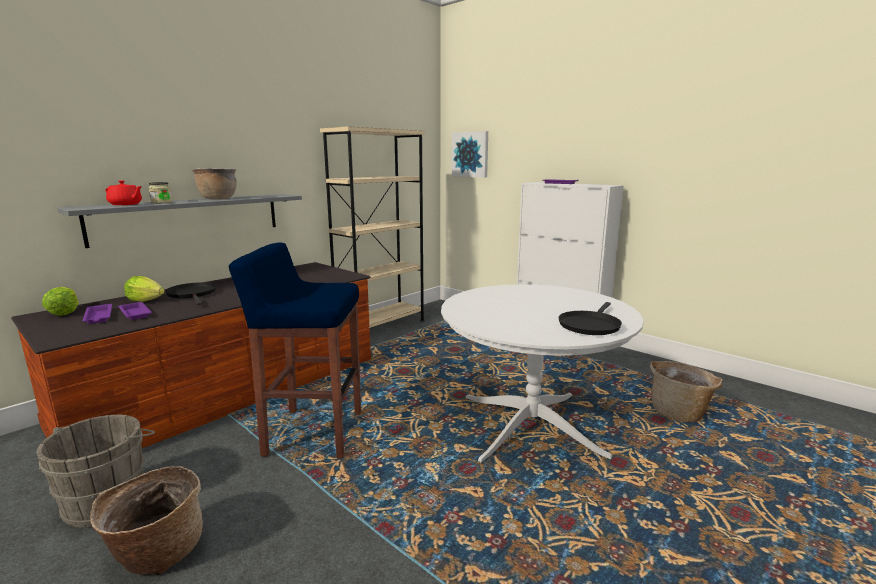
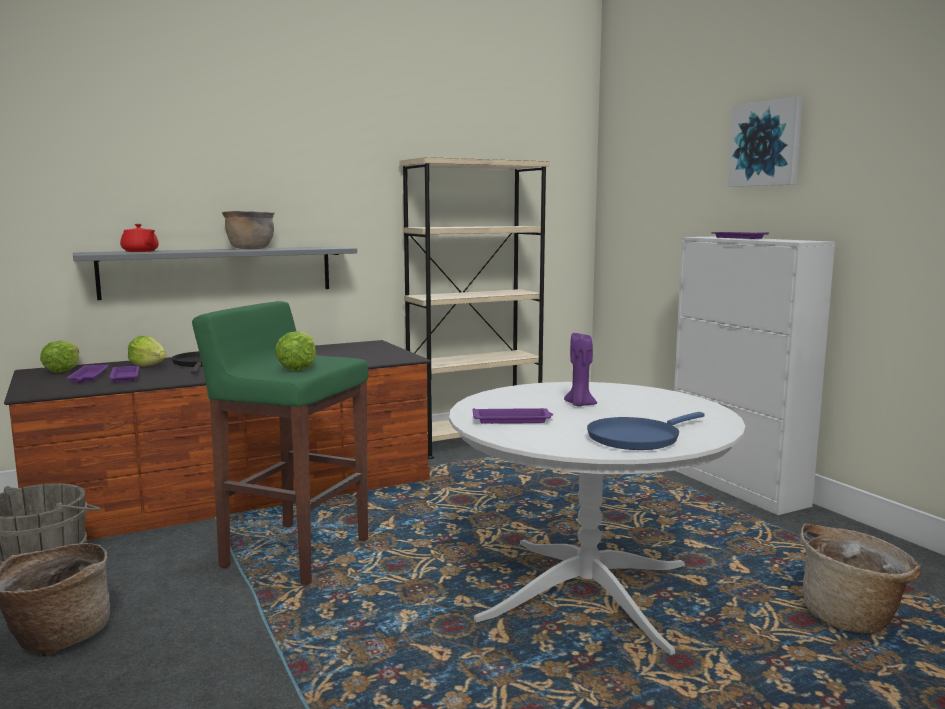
camera: 20 degrees right, 5 degrees down
(161, 202) = (180, 251): jar -> none
(313, 433) = (294, 552): blue stool -> green stool
(318, 296) = (298, 368): none -> lettuce
(470, 154) = (632, 195): picture -> picture (766, 144)
(497, 320) = (513, 420): none -> purple tray
(522, 303) = (579, 405): none -> purple candle
(589, 325) = (636, 438): black frying pan -> blue frying pan

